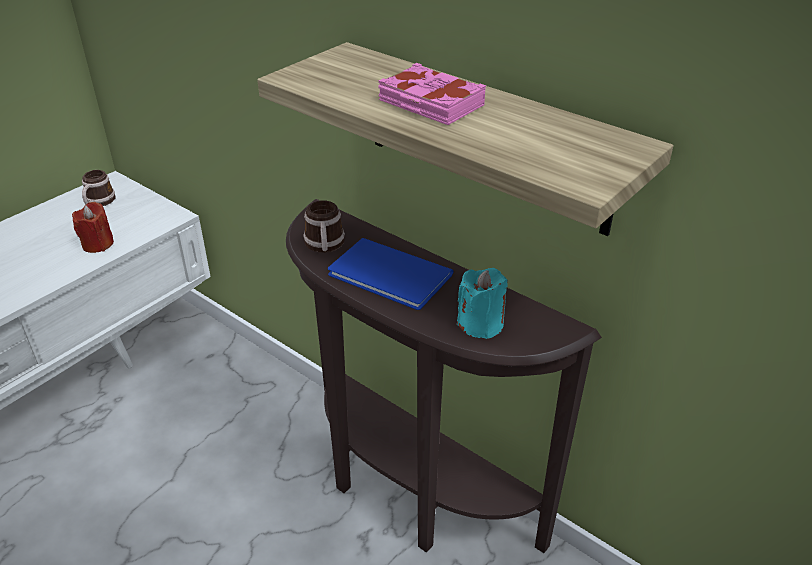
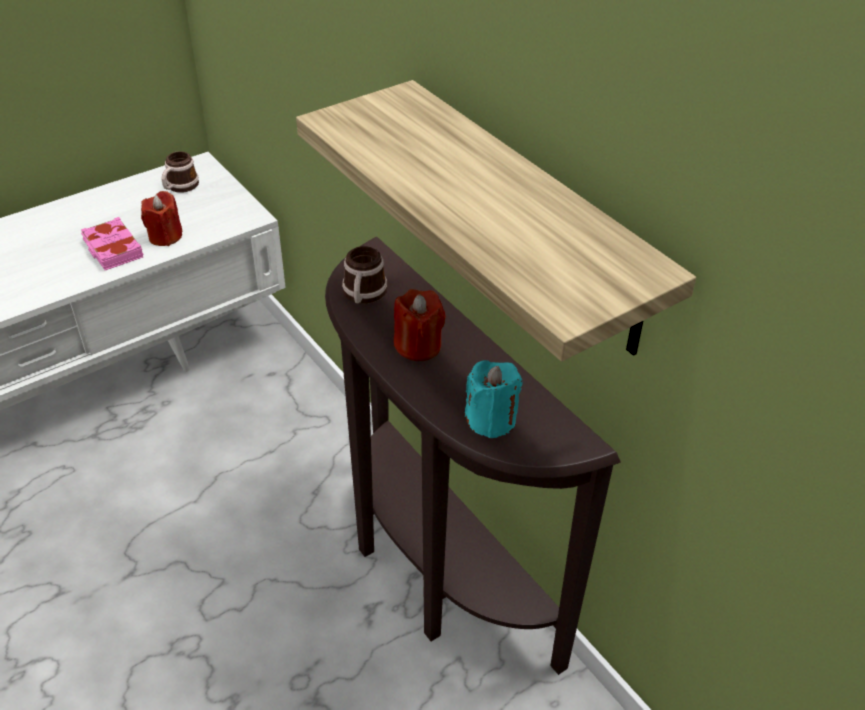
camera: 15 degrees right, 5 degrees up
(391, 277) = (418, 346): blue book -> red candle
(430, 103) = (458, 178): pink book -> pink book (112, 249)

